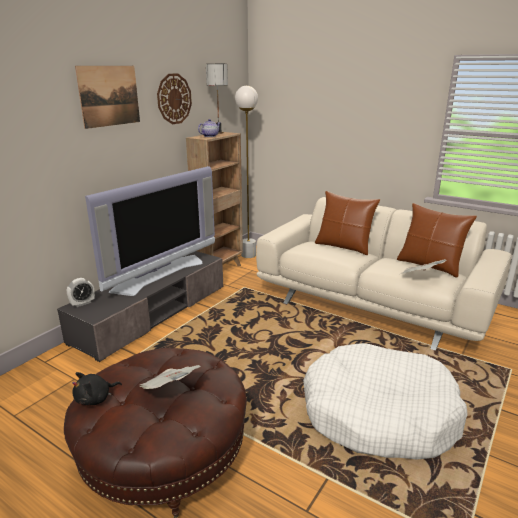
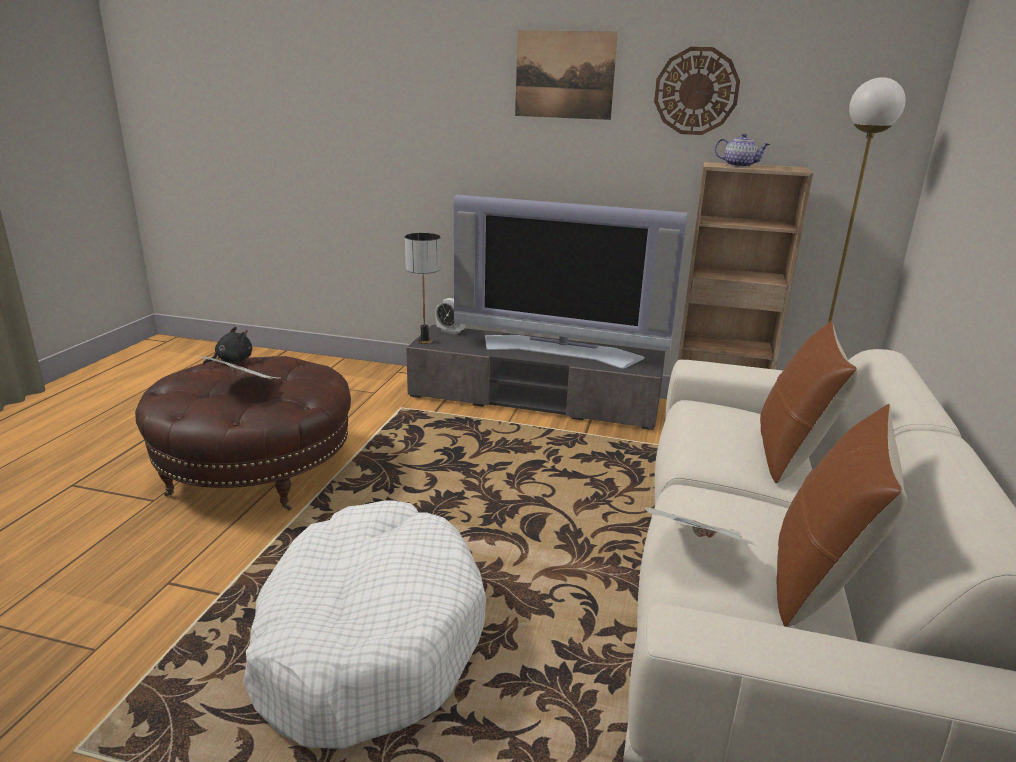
camera: 70 degrees right, 0 degrees up
(95, 399) = (232, 361): black plush toy -> black plush toy turned 105 degrees clockwise
(218, 133) = (784, 167): table lamp -> table lamp (424, 341)

